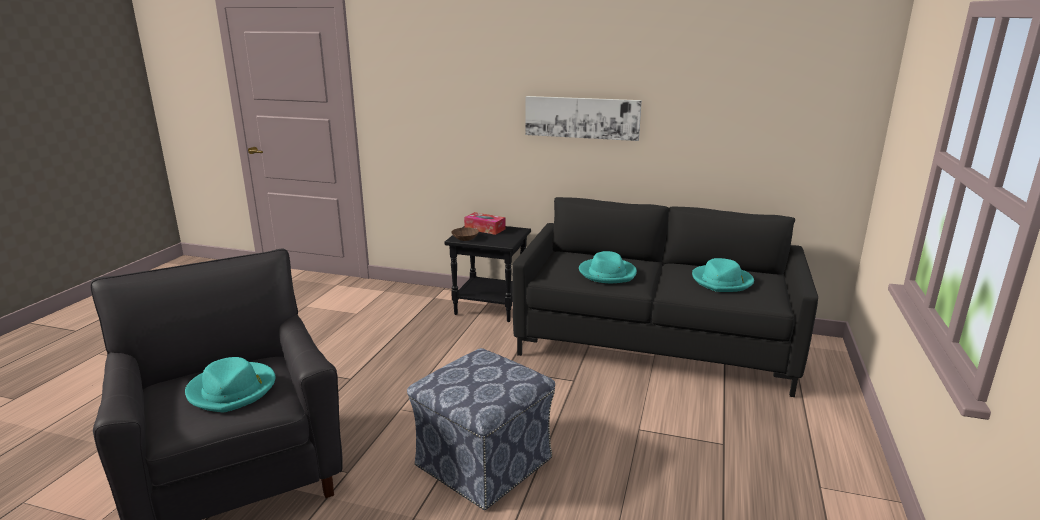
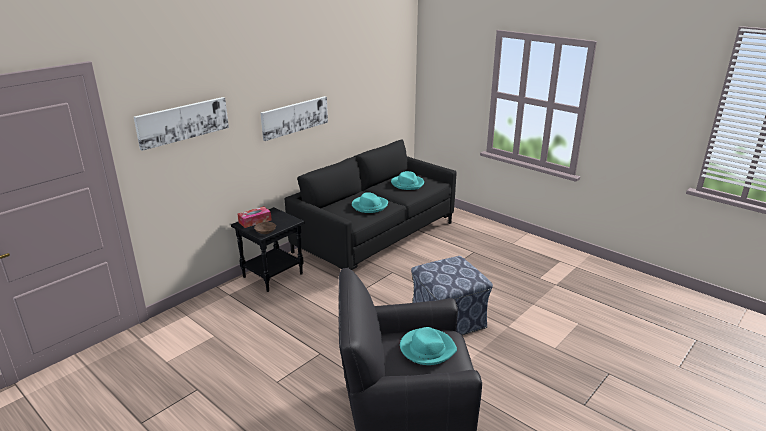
camera: 65 degrees left, 5 degrees up
(425, 80) = (183, 122): none -> picture

